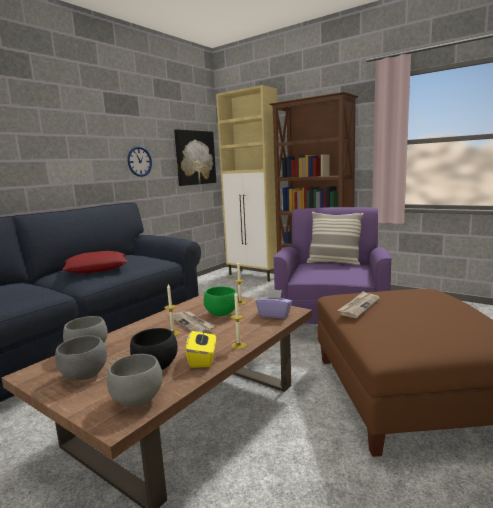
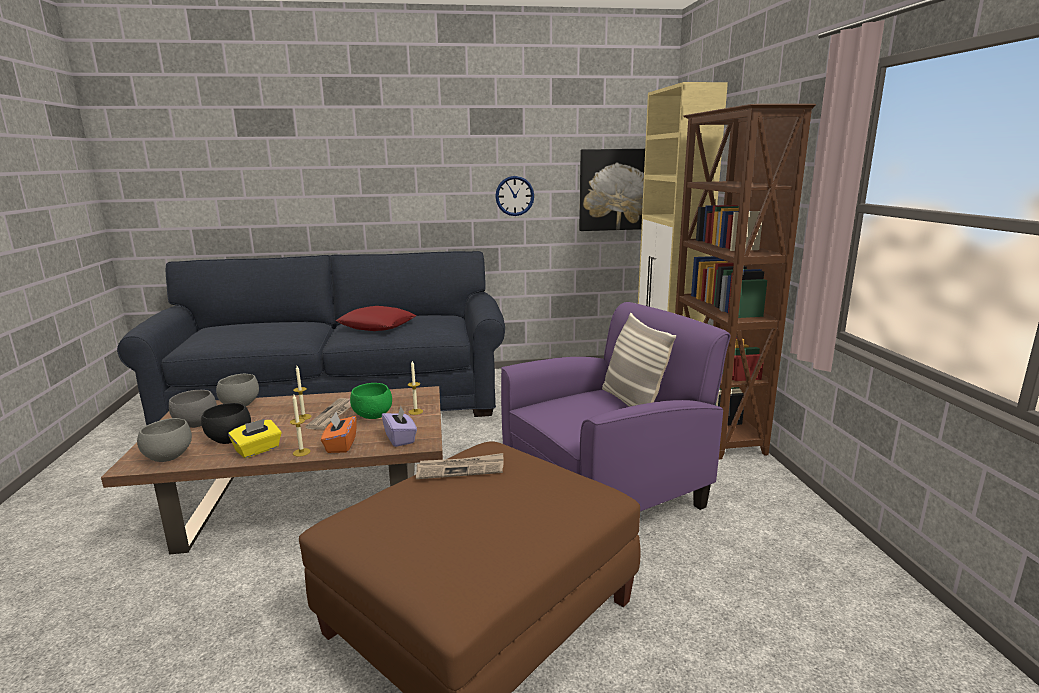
camera: 45 degrees right, 5 degrees up
(251, 332) = (340, 445): none -> orange tissue box

